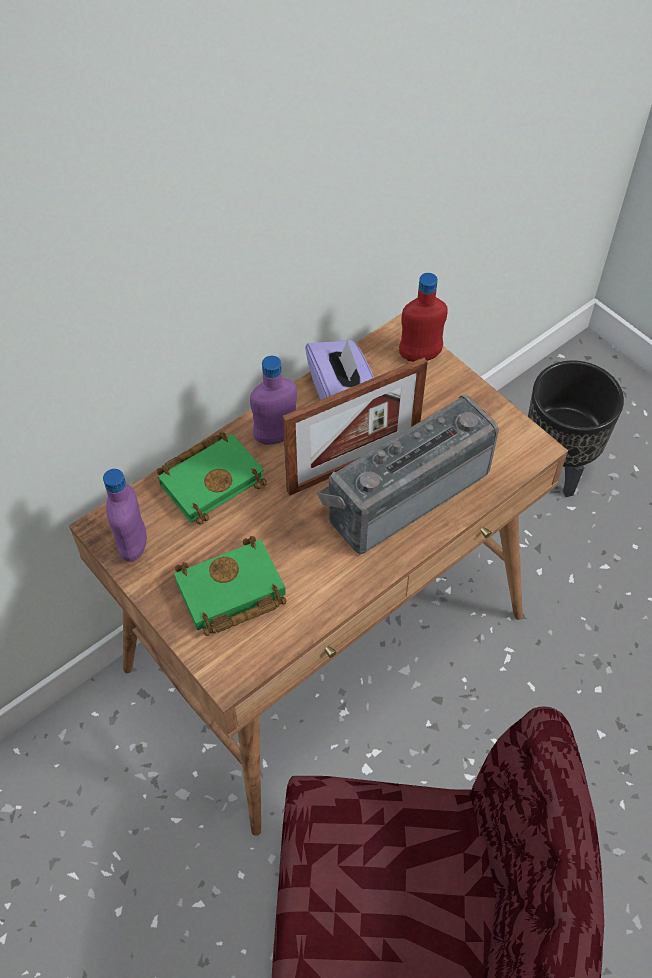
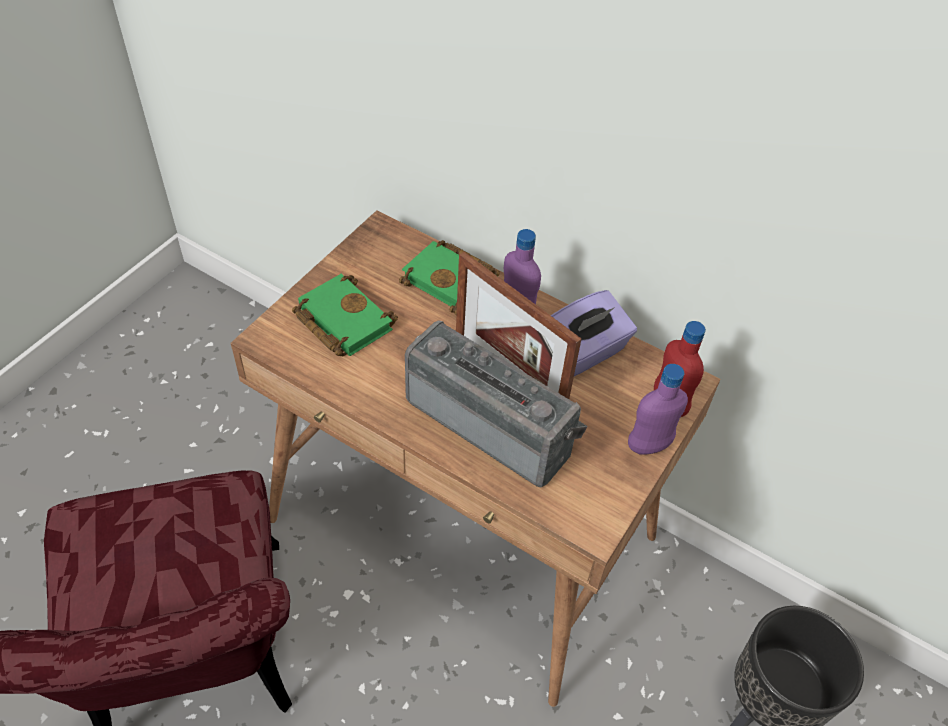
camera: 70 degrees right, 5 degrees down
(133, 545) = (370, 250): purple bottle -> purple bottle (649, 445)

